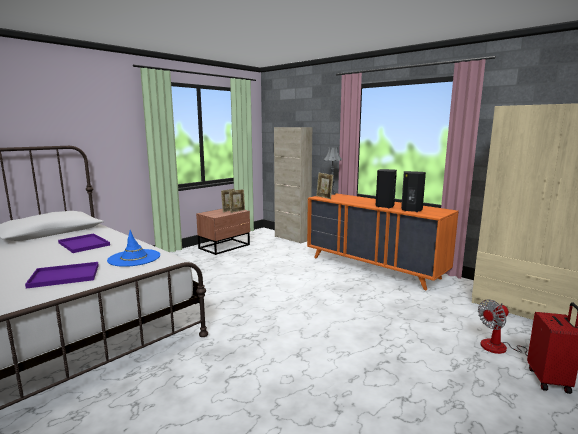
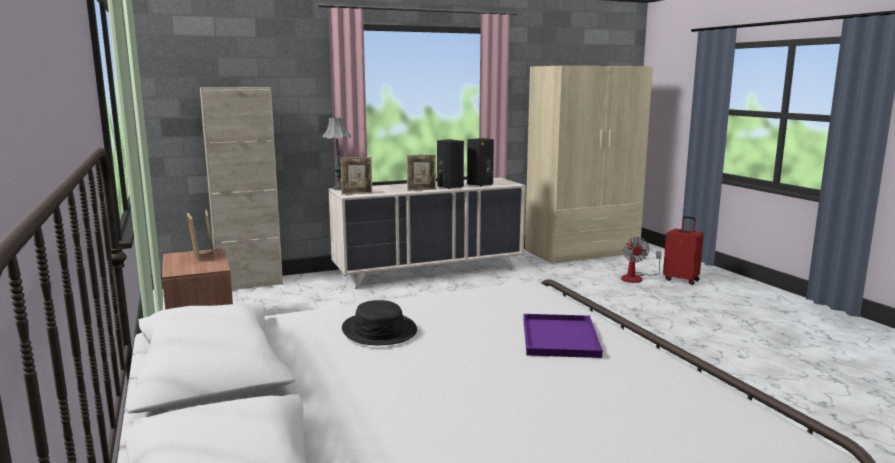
camera: 65 degrees left, 0 degrees up
(83, 244) = (379, 330): purple tray -> black hat
(134, 258) = (506, 301): blue hat -> none
(361, 203) = (421, 190): none -> picture frame
(373, 267) = (429, 272): orange dresser -> beige dresser

